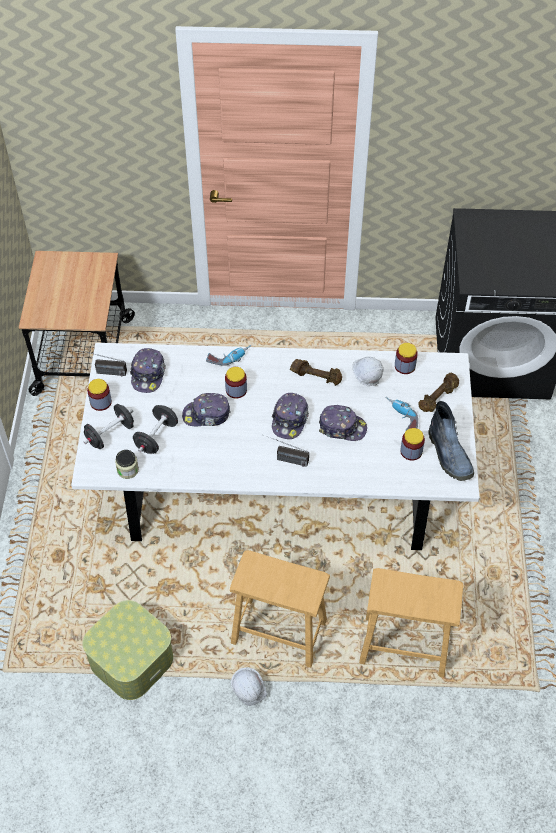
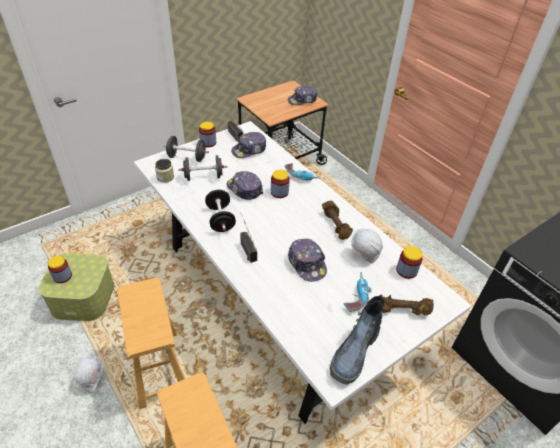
camera: 50 degrees right, 10 degrees down
(233, 457) = (220, 219): none -> black dumbbell
(290, 420) = (283, 231): cap -> cap (302, 100)
(411, 451) = (329, 322): jar -> jar (62, 276)

